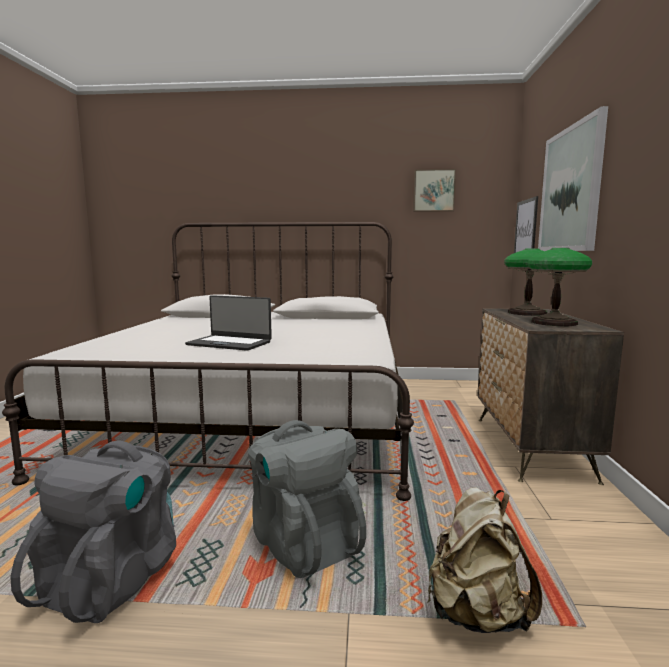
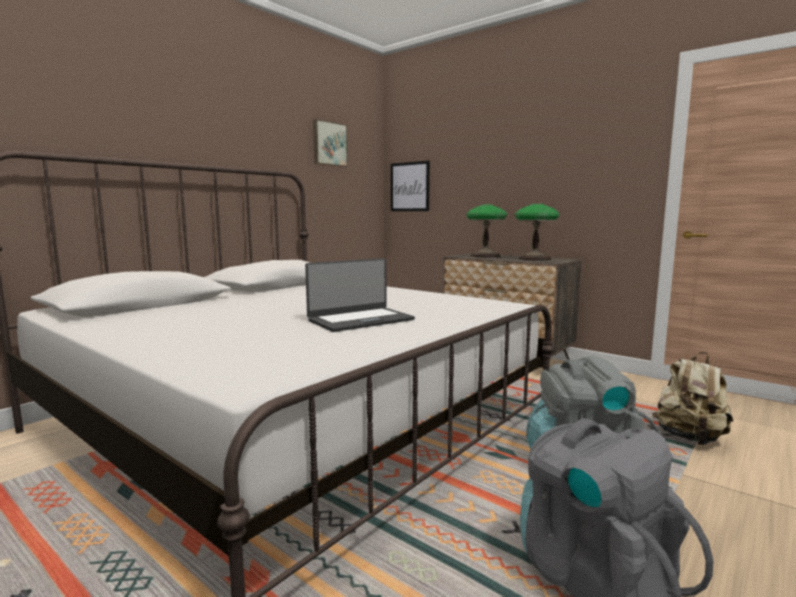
camera: 55 degrees left, 0 degrees up
(570, 189) = (485, 159): picture -> none

